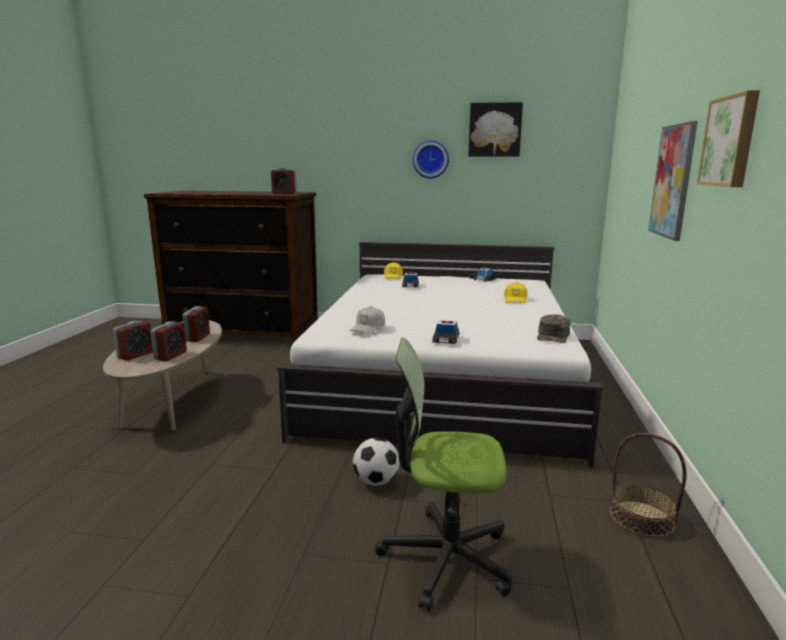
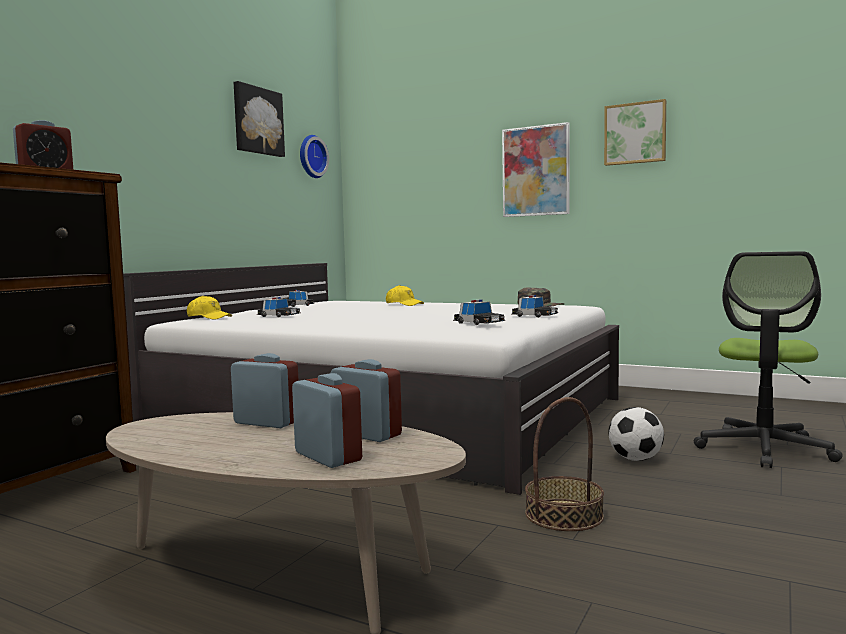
camera: 70 degrees left, 10 degrees down
(368, 328) = (479, 323): white cap -> toy car
(431, 159) = (197, 148): wall clock -> wall clock (311, 157)
(641, 518) = (693, 401): basket -> basket (564, 515)

